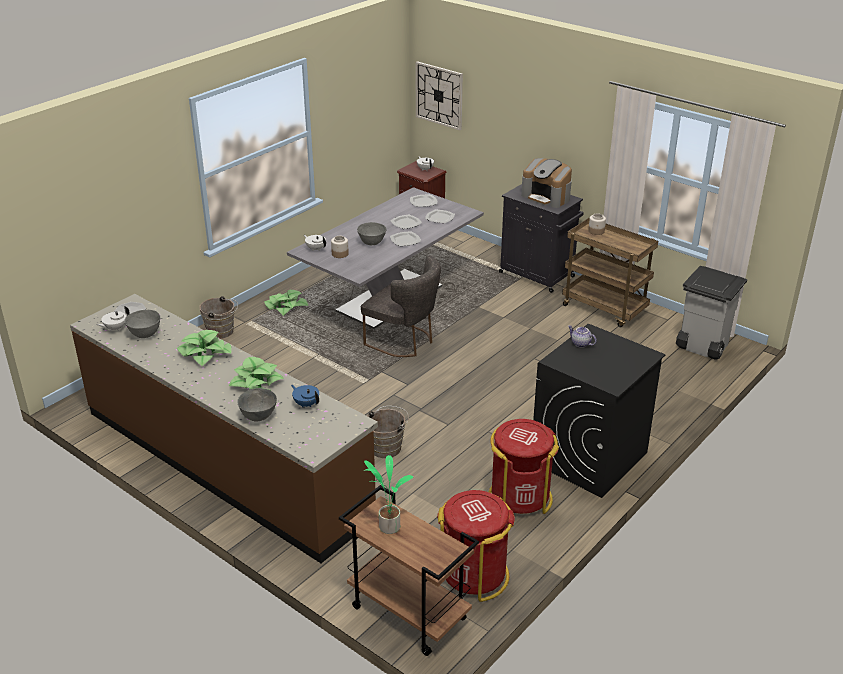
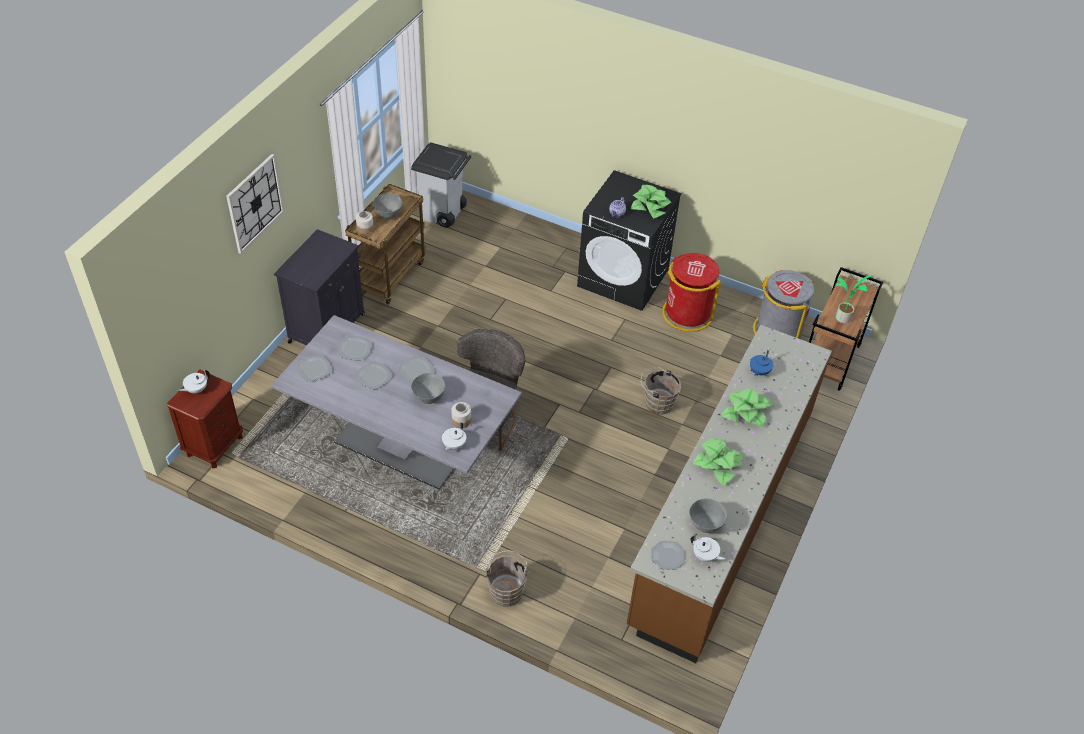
camera: 105 degrees left, 15 degrees up
(258, 417) = (790, 398): grey bowl -> grey bowl (388, 215)
(286, 307) = (438, 541): potted plant -> potted plant (650, 206)
(439, 95) = (166, 309): wall clock -> wall clock (255, 203)
(474, 575) = (777, 330): red trash can -> grey trash can
(546, 197) = (317, 255): coffee machine -> none

